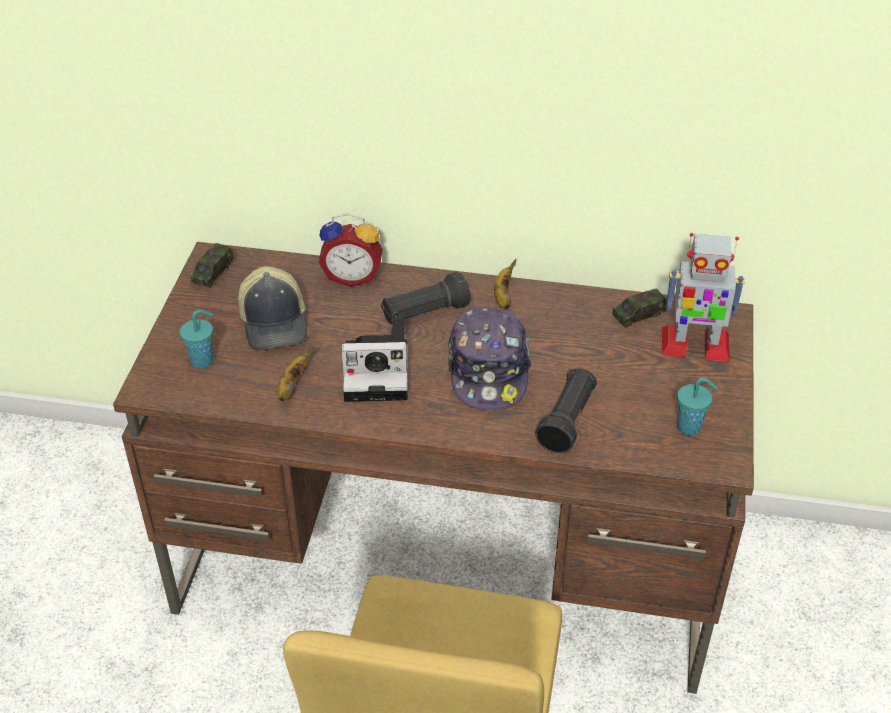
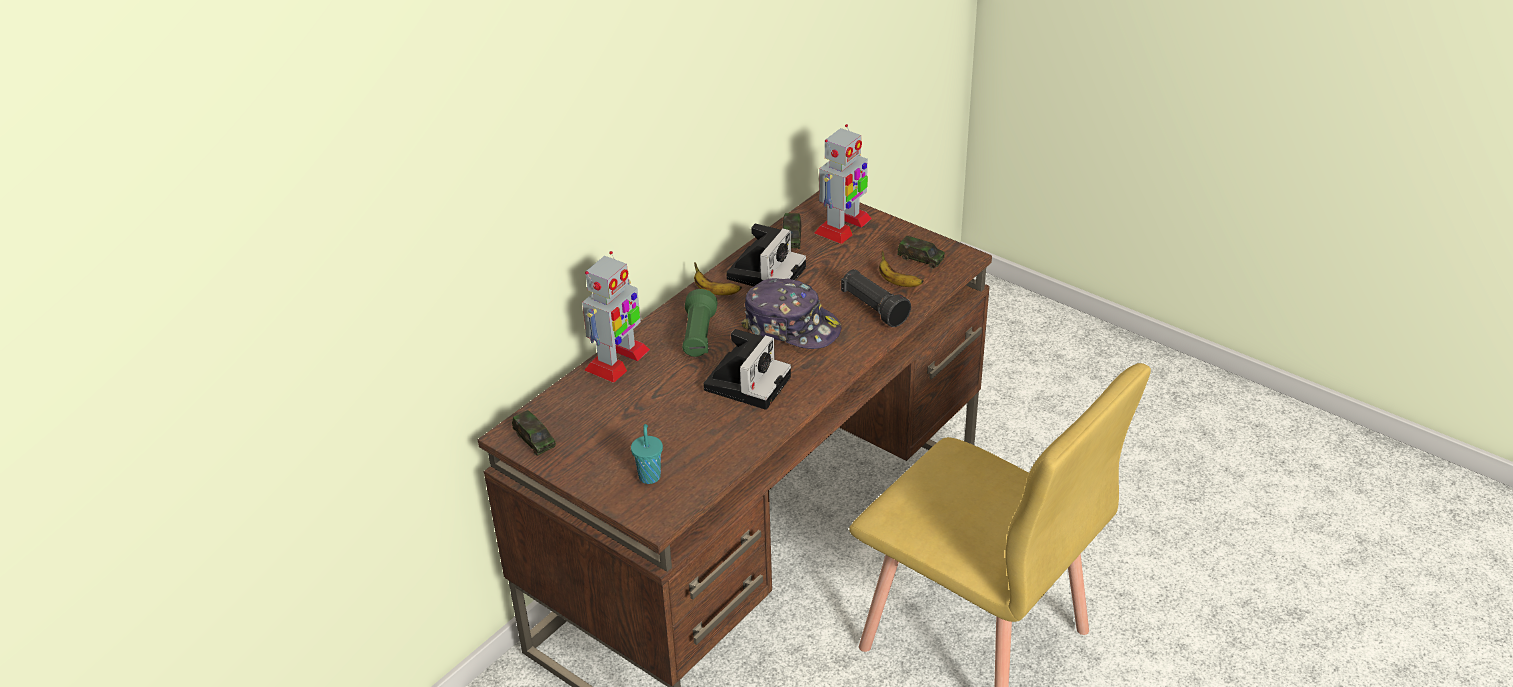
camera: 60 degrees left, 5 degrees down
(275, 322) = (637, 420): cap -> none
(292, 386) = (724, 433): banana -> banana (897, 282)
(352, 276) = (617, 360): alarm clock -> toy robot
(424, 313) = (698, 337): black flashlight -> green flashlight
(566, 318) = (766, 271): none -> camera
(690, 427) = (920, 258): turquoise cup -> toy car

